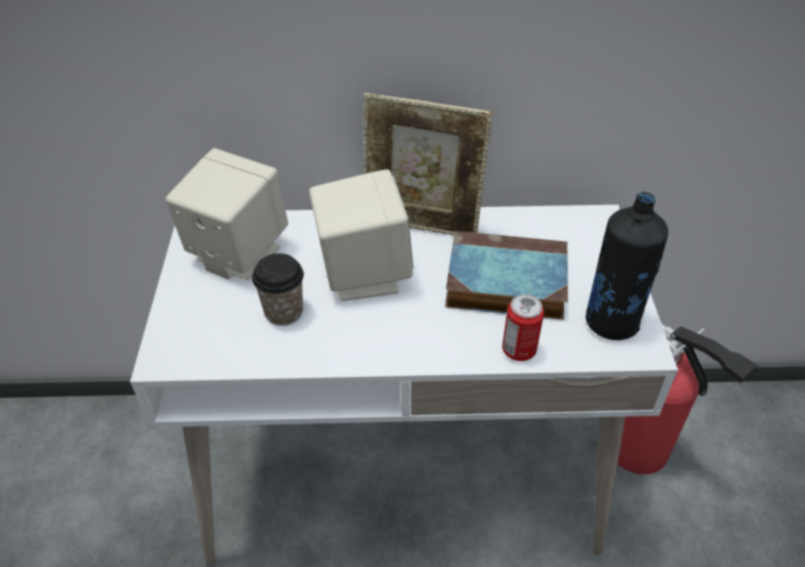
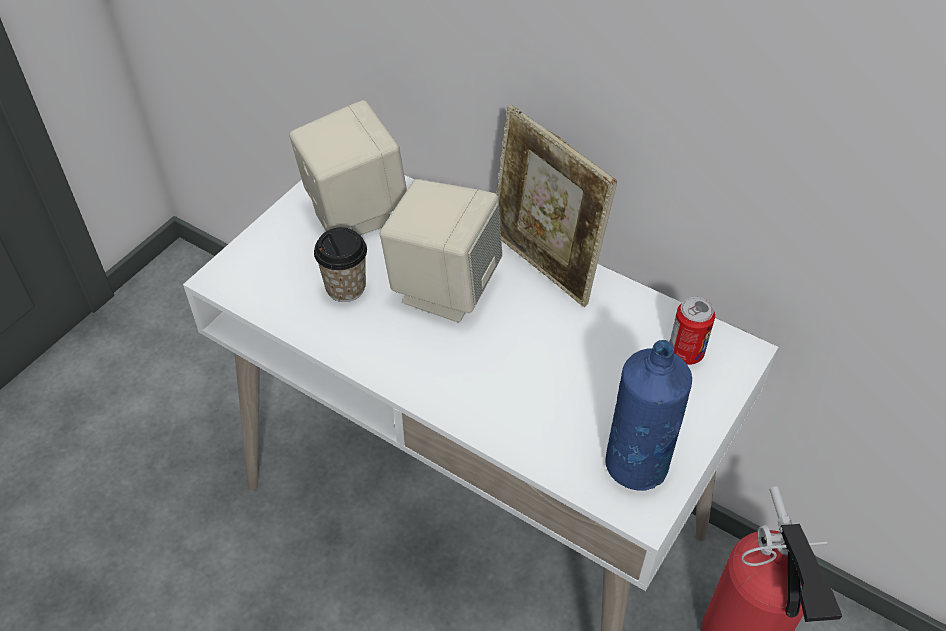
camera: 35 degrees right, 5 degrees up
(503, 282) = (567, 366): book -> none
(519, 350) = (517, 439): can -> can (685, 353)
(611, 322) = (636, 464): black bottle -> blue bottle

